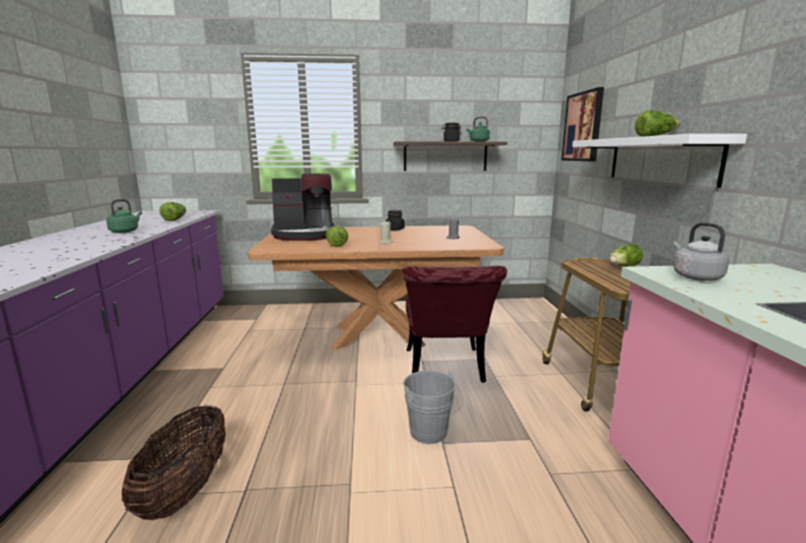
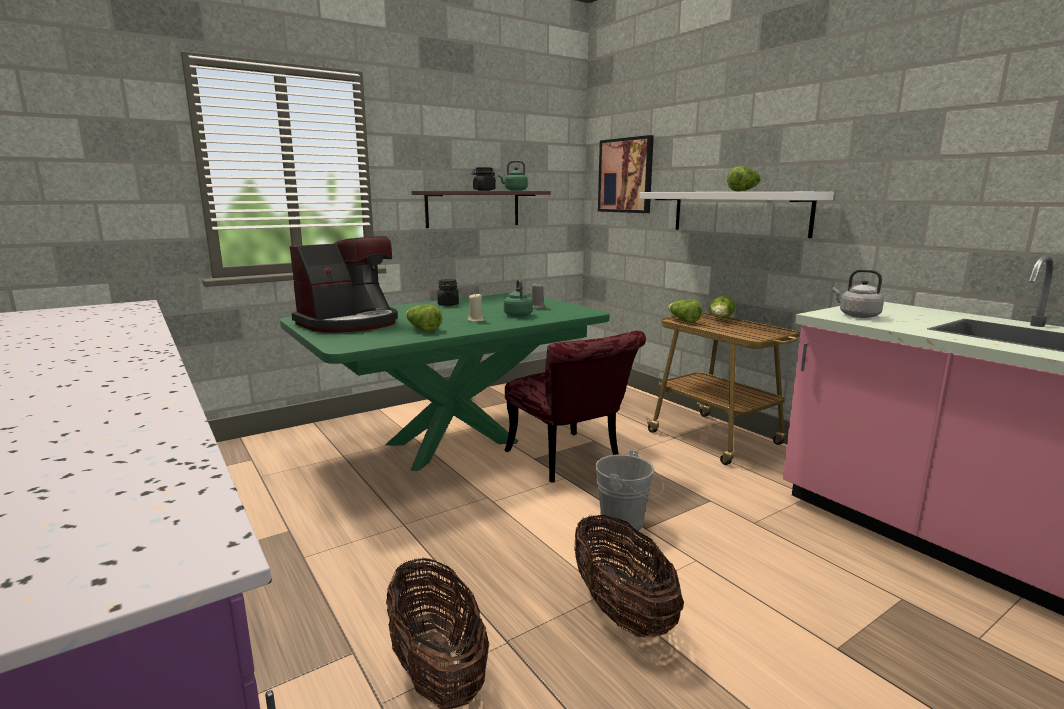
camera: 30 degrees left, 0 degrees up
(125, 231) = (102, 346): green kettle -> green kettle (518, 315)
(175, 219) = (130, 320): lettuce -> lettuce (683, 321)
(343, 503) = (621, 611): none -> basket
(378, 336) = (453, 443): brown dining table -> green dining table

